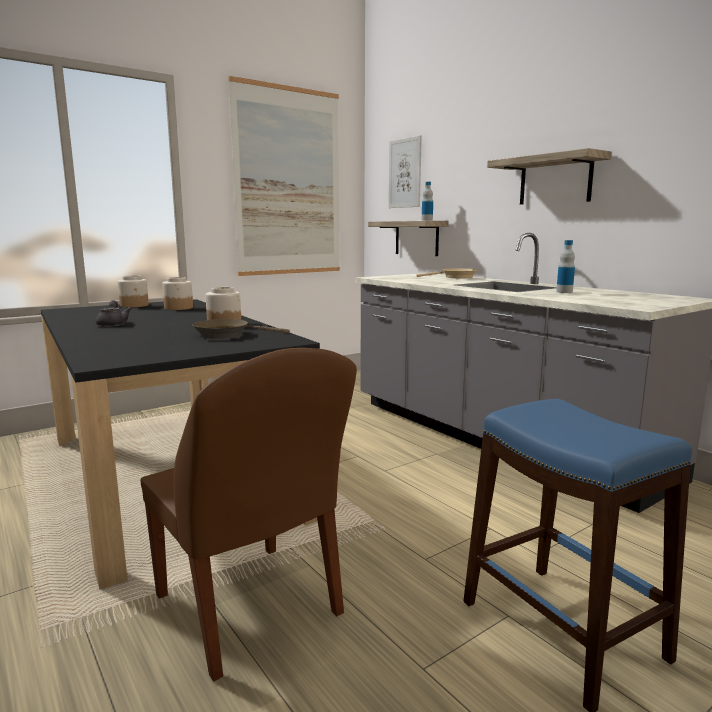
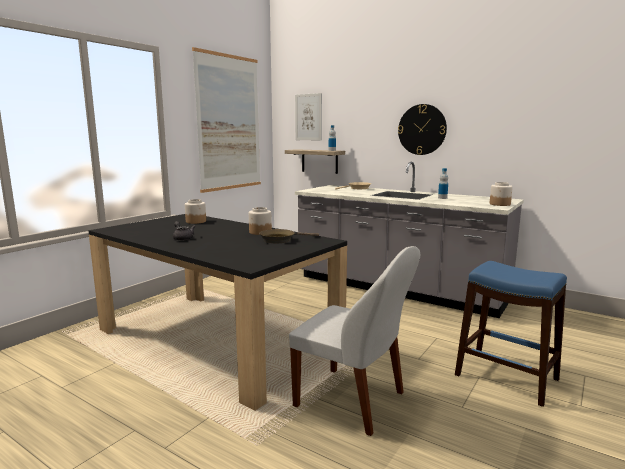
camera: 20 degrees left, 0 degrees up
(134, 305) = (156, 221): jar -> jar (500, 204)
(250, 608) = (352, 400): brown chair -> white chair
(555, 180) = (422, 129): shelf -> wall clock

